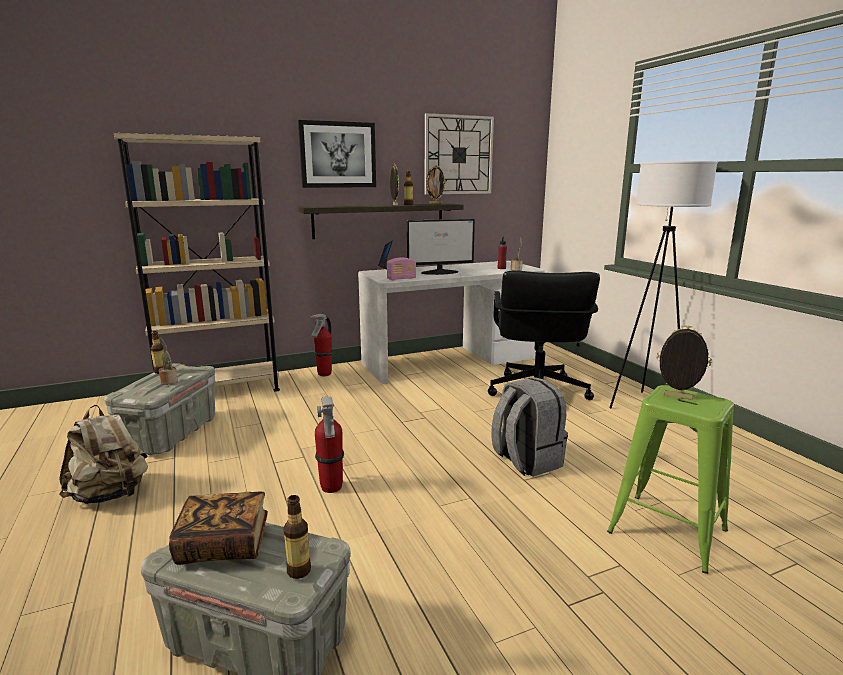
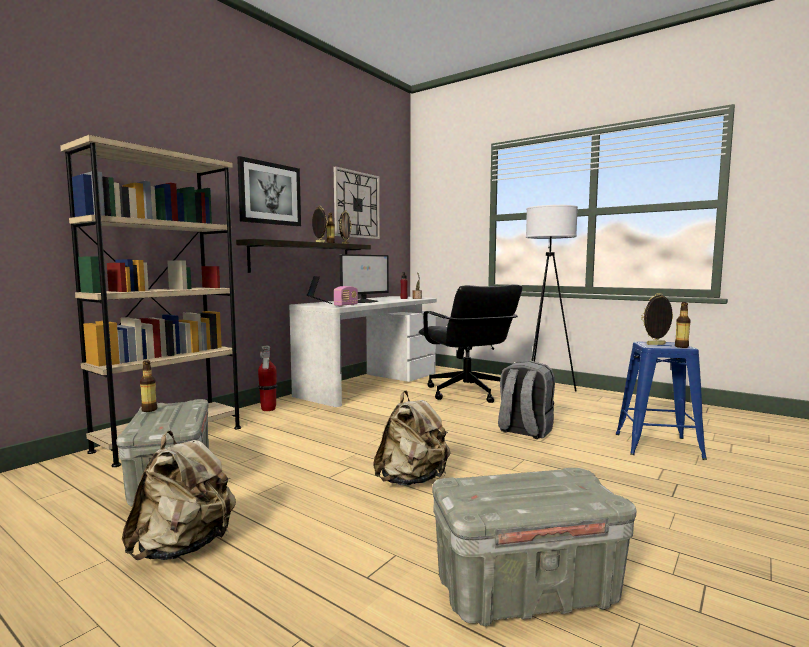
camera: 30 degrees left, 10 degrees down
(169, 381) = (179, 414): potted plant -> none
(223, 544) = (502, 492): book -> none
(299, 571) = (589, 488): bottle -> bottle (681, 347)
(331, 488) = (412, 480): fire extinguisher -> beige backpack
(668, 531) = (658, 446): green stool -> blue stool

